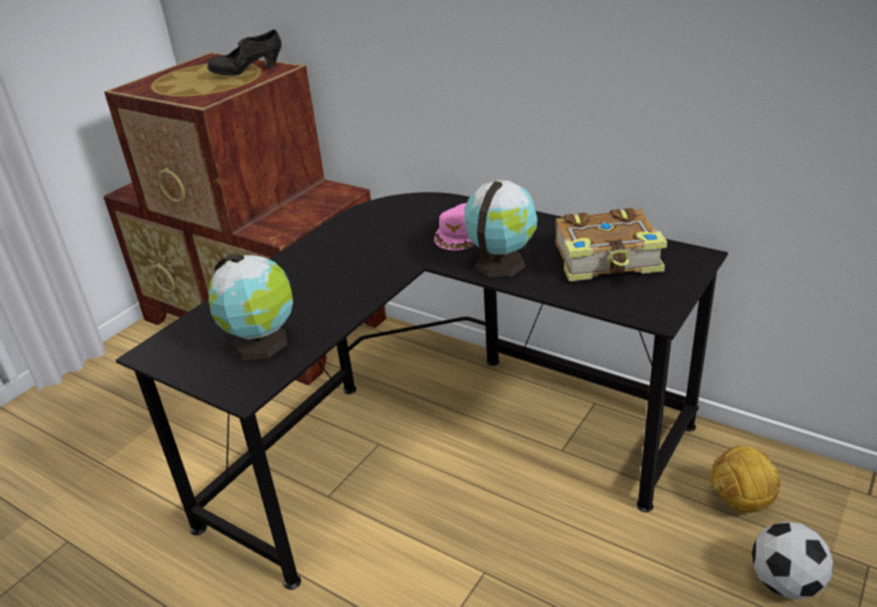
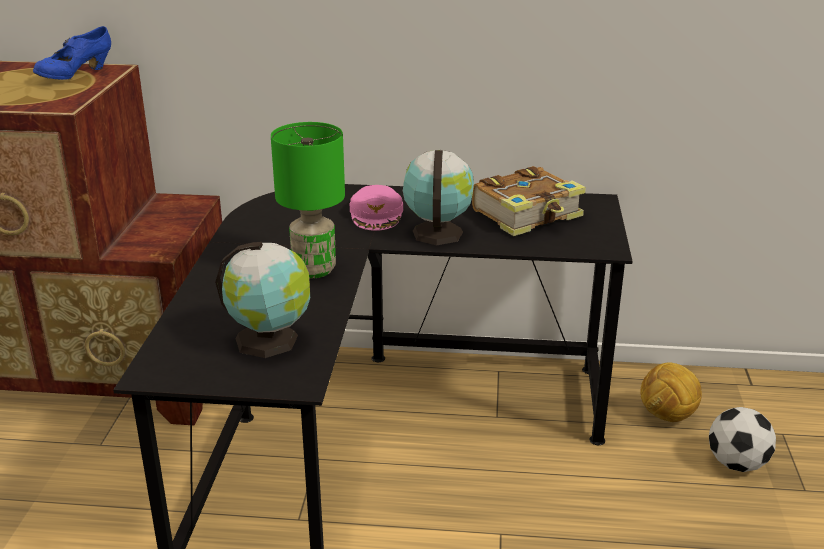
camera: 30 degrees left, 5 degrees down
(248, 72) = (76, 76): black shoe -> blue shoe
(360, 280) = (314, 269): none -> green table lamp

